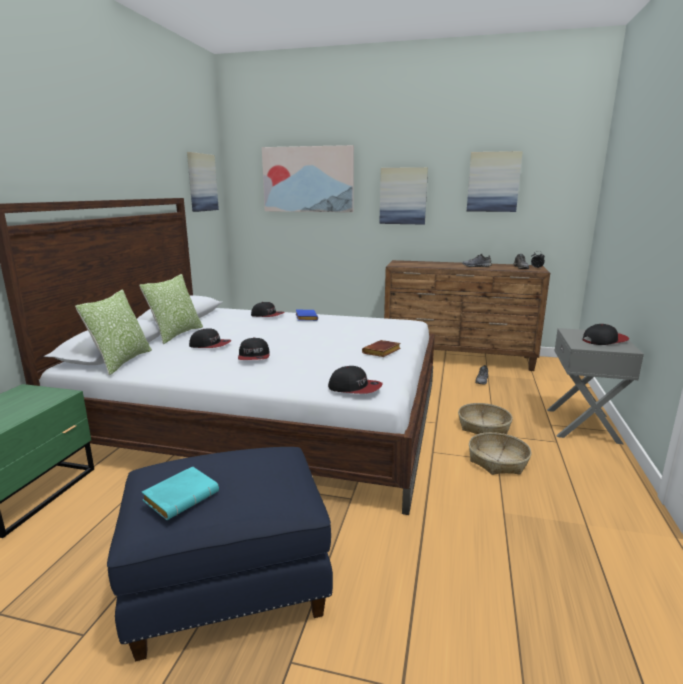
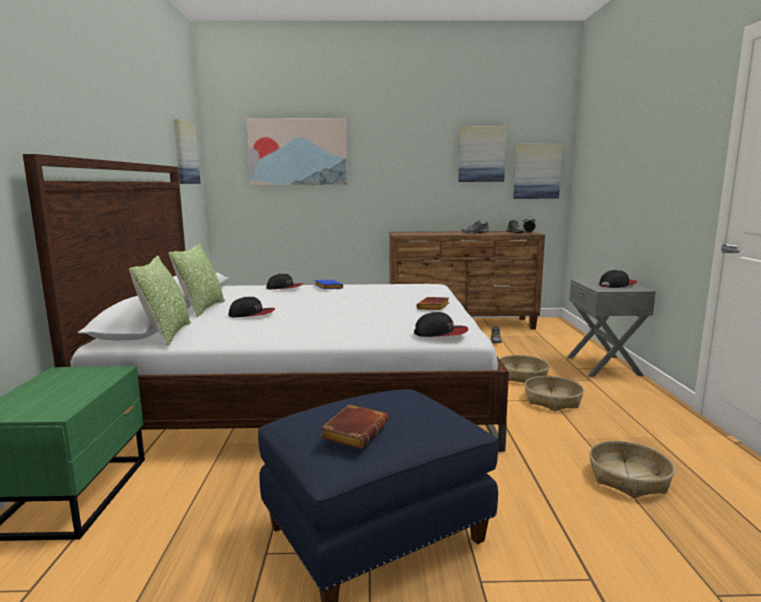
camera: 15 degrees left, 5 degrees down
(182, 496) = (354, 431): turquoise book -> brown book
(254, 356) = (312, 319): cap -> none
(403, 196) = (397, 168): picture -> picture (537, 171)
(522, 572) = (628, 478): none -> basket

